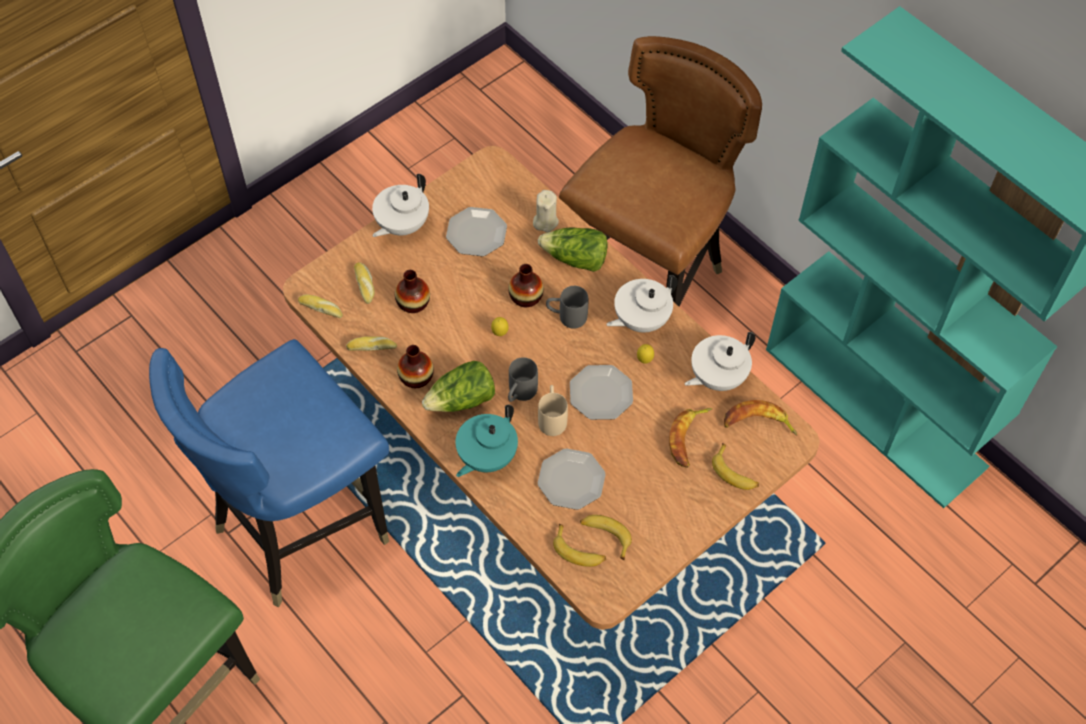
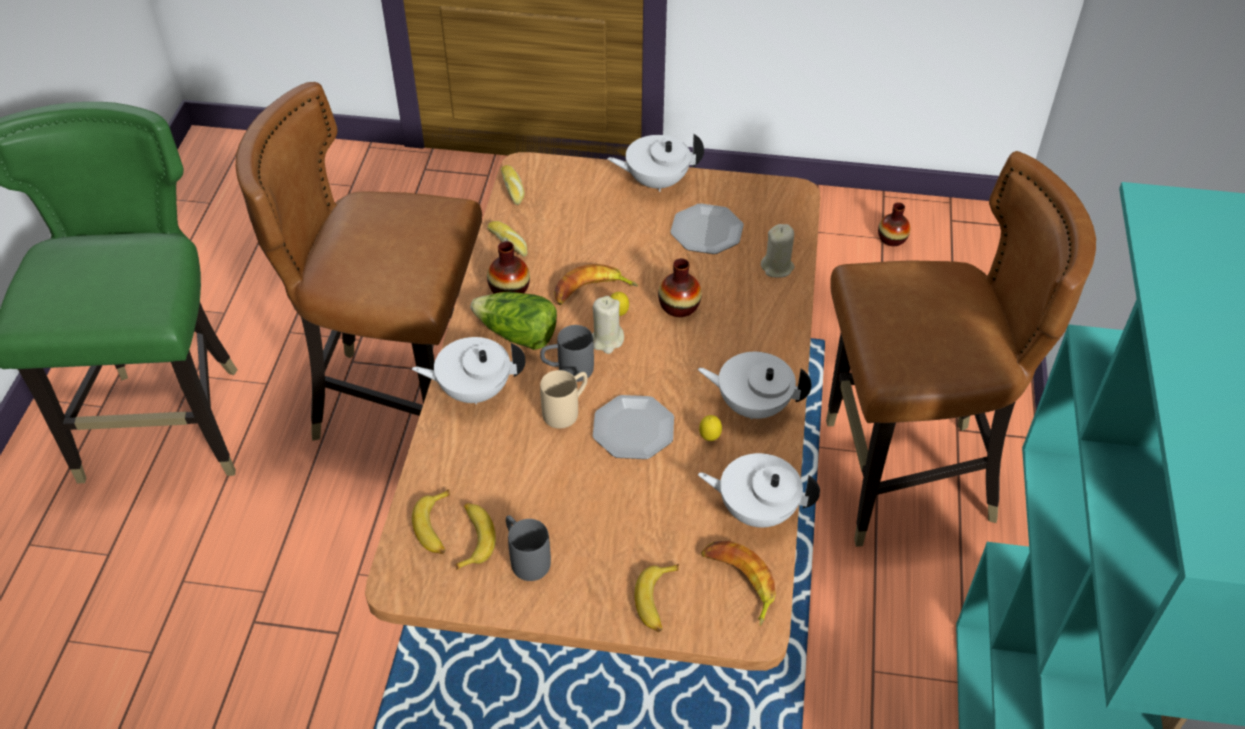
camera: 50 degrees right, 10 degrees down
(301, 527) = (401, 403): blue chair -> brown chair
(365, 285) = (568, 199): bread -> none
(413, 302) = (585, 238): vase -> vase (892, 239)
(486, 456) = (474, 390): turquoise teapot -> white teapot
(516, 355) = (607, 340): none -> beige candle
(566, 317) = (691, 348): grey mug -> grey mug (525, 558)
(570, 480) = (510, 469): plate -> none
(575, 259) = (762, 314): lettuce -> none
(689, 438) = (657, 534): banana -> banana (592, 291)

